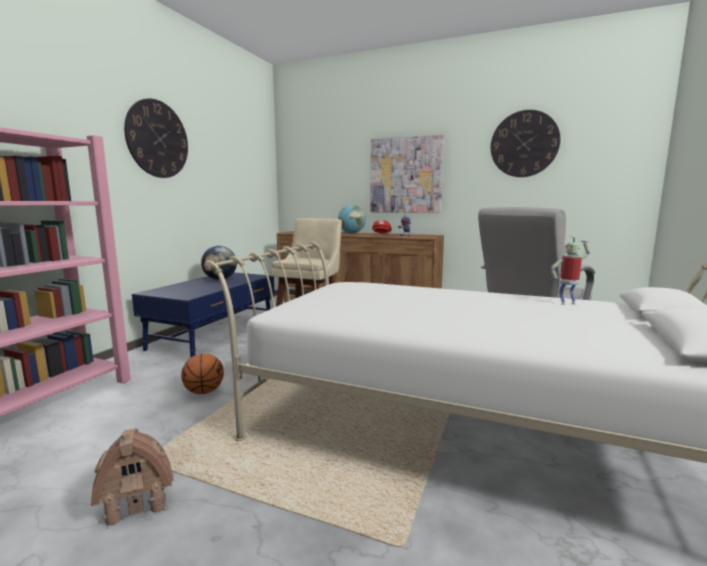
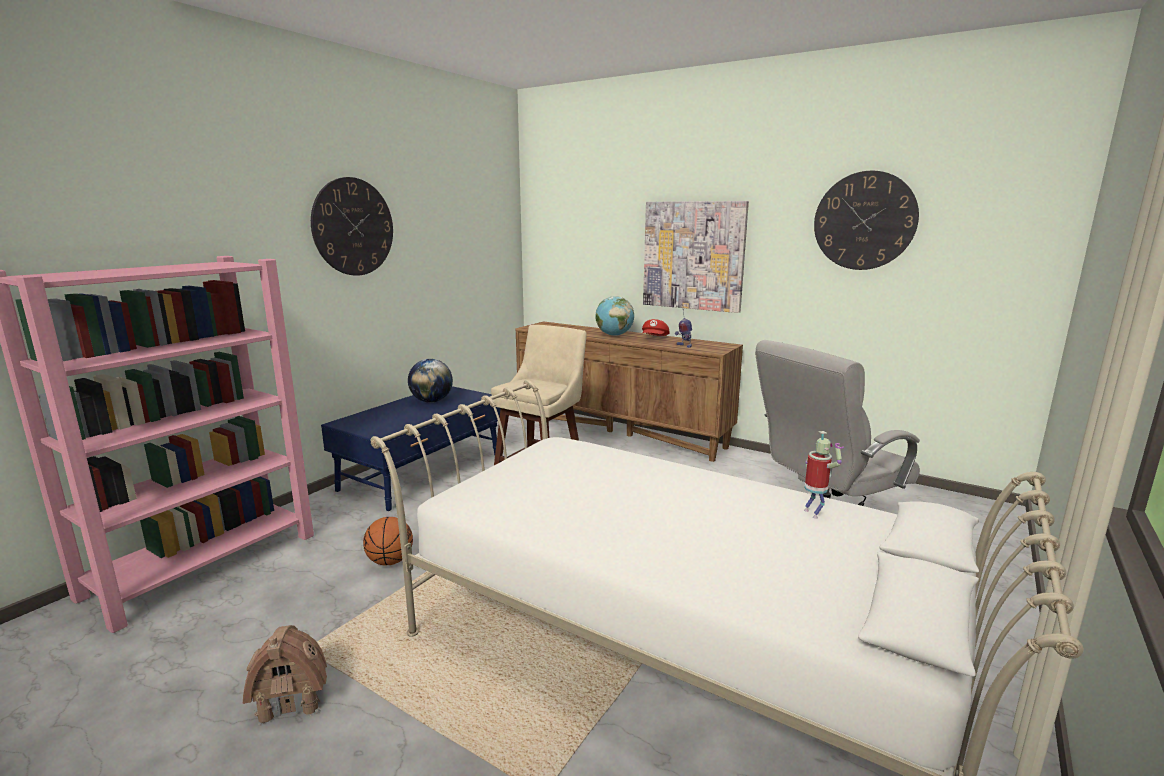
camera: 10 degrees right, 5 degrees up
(567, 303) = (814, 513): toy robot -> toy robot turned 75 degrees clockwise

